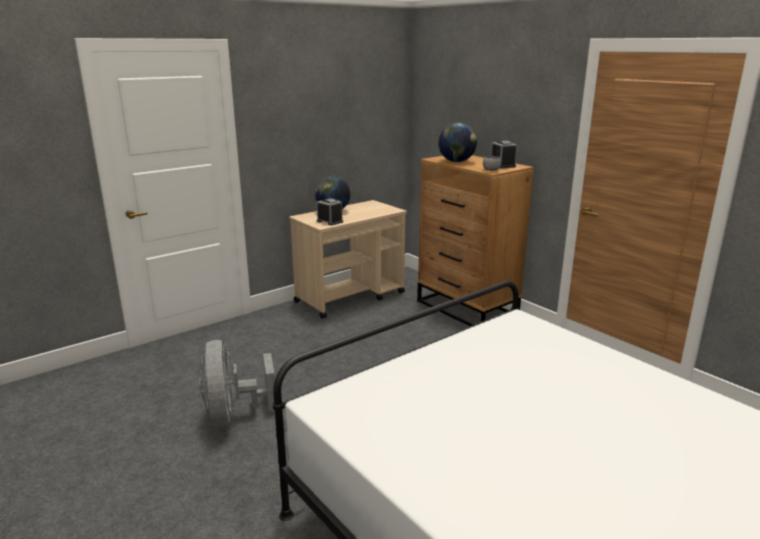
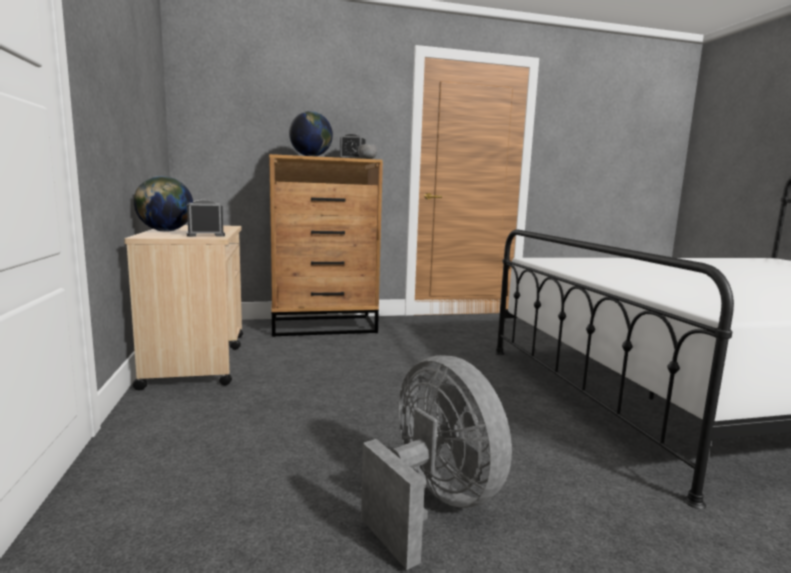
camera: 65 degrees left, 10 degrees down
(233, 415) = (433, 504): grey fan -> grey fan turned 135 degrees counterclockwise

